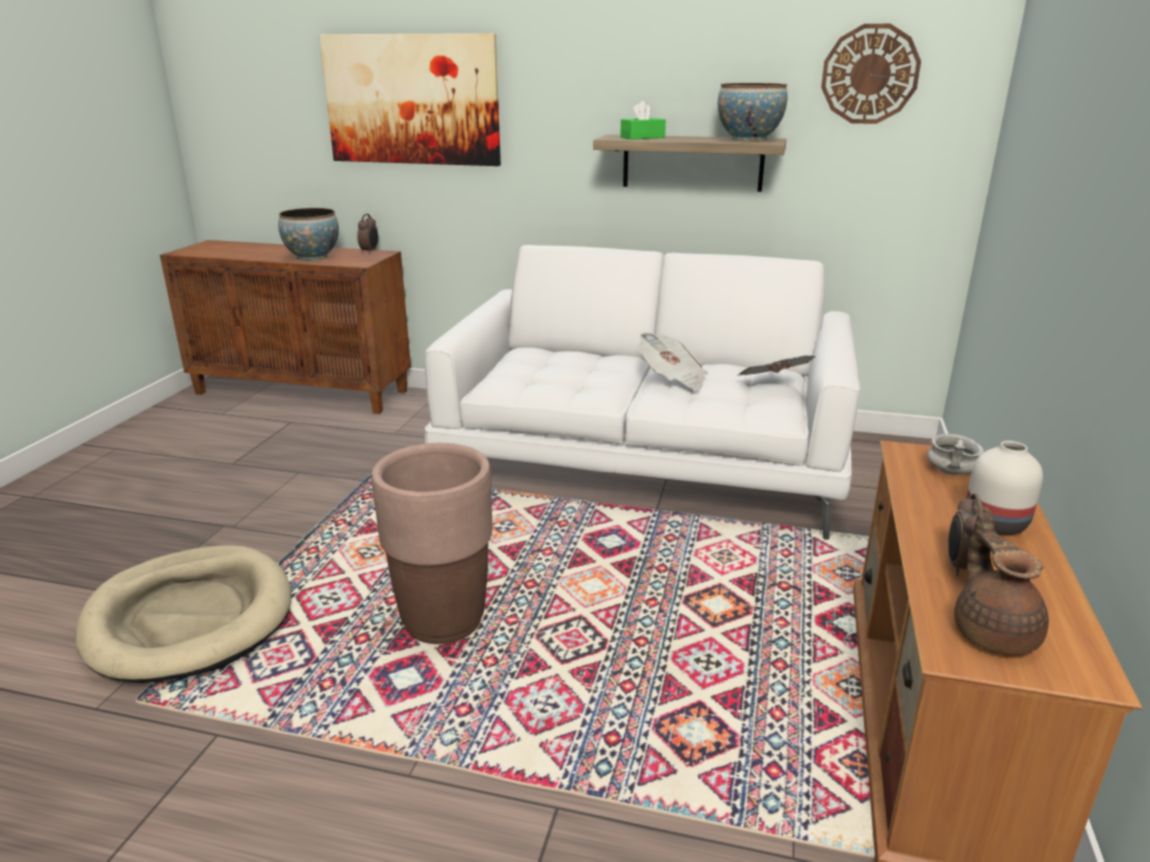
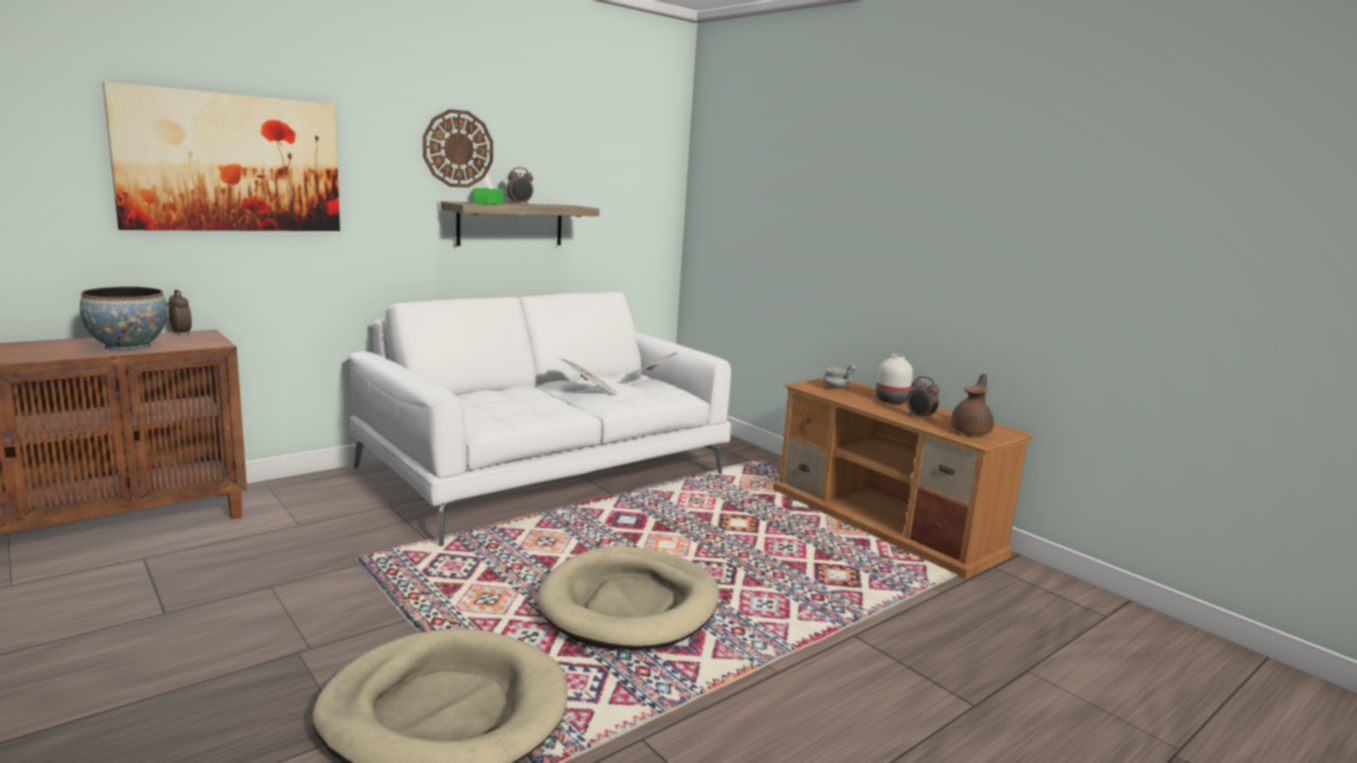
camera: 55 degrees left, 10 degrees down
(444, 621) = (630, 604): brown planter -> beige dog bed
(689, 138) = (519, 204): none -> alarm clock
(749, 140) = (563, 205): bowl -> none
(870, 74) = (620, 162): wall clock -> wall clock (458, 149)
(993, 631) = (971, 431): brown teapot -> brown teapot turned 90 degrees clockwise

